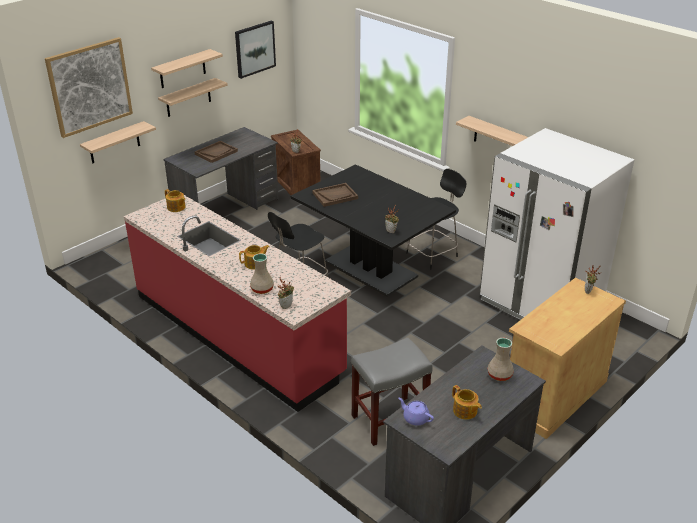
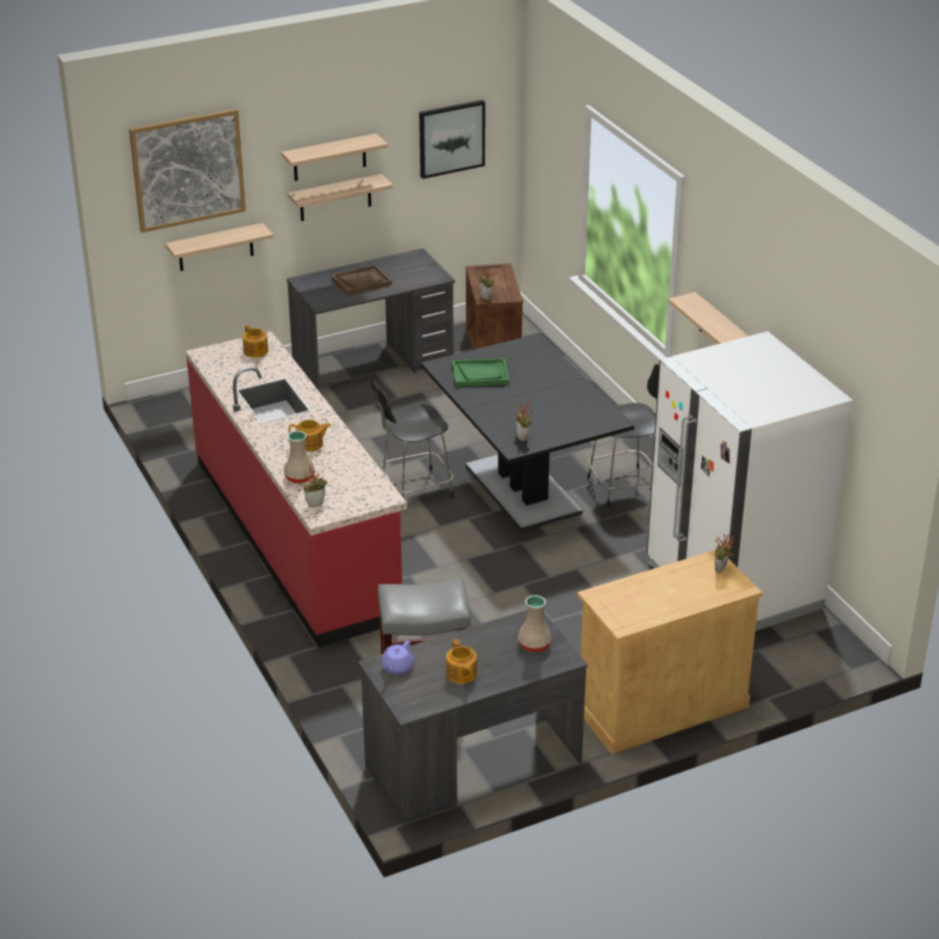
camera: 20 degrees right, 0 degrees up
(335, 196) = (480, 374): brown tray -> green tray
(415, 418) = (397, 667): purple teapot -> purple teapot turned 120 degrees counterclockwise

